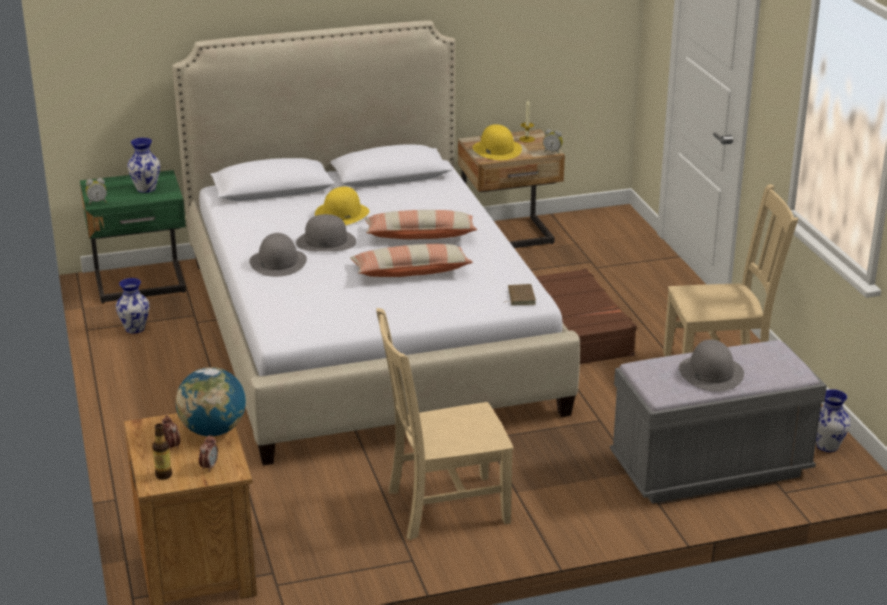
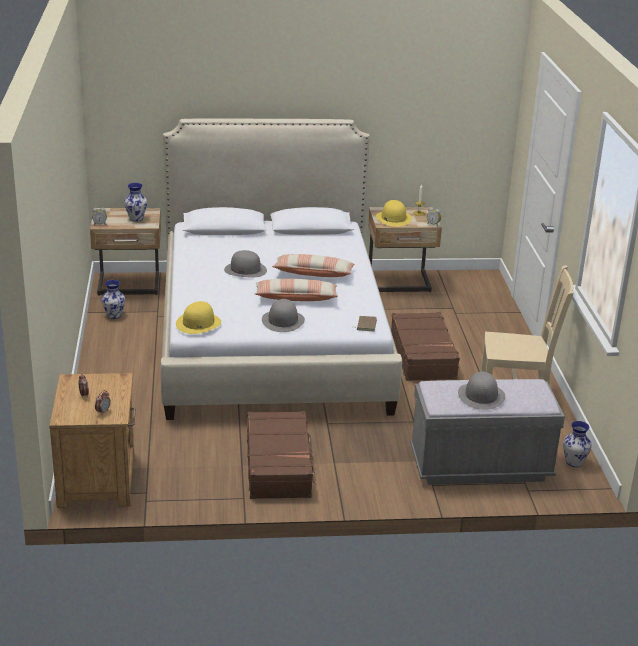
camera: 10 degrees right, 0 degrees up
(141, 285) = (129, 286): green nightstand -> beige nightstand
(164, 475) = (71, 413): bottle -> none
(213, 430) = (115, 388): globe -> none
(278, 262) = (206, 280): grey hat -> grey hat (283, 321)
(342, 214) = (265, 252): yellow hat -> yellow hat (198, 323)
(443, 507) = (279, 465): beige chair -> brown suitcase

